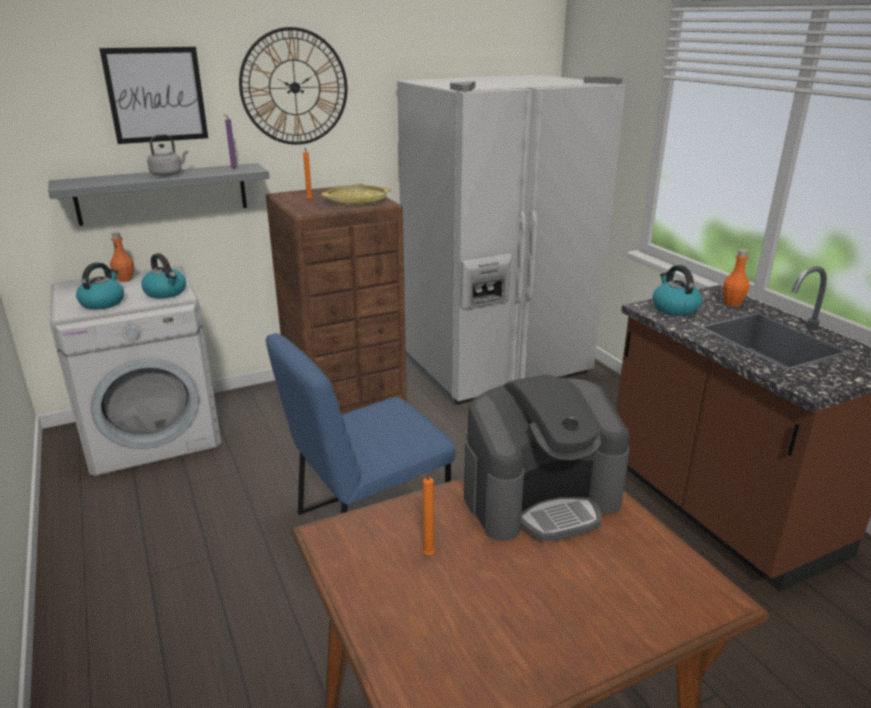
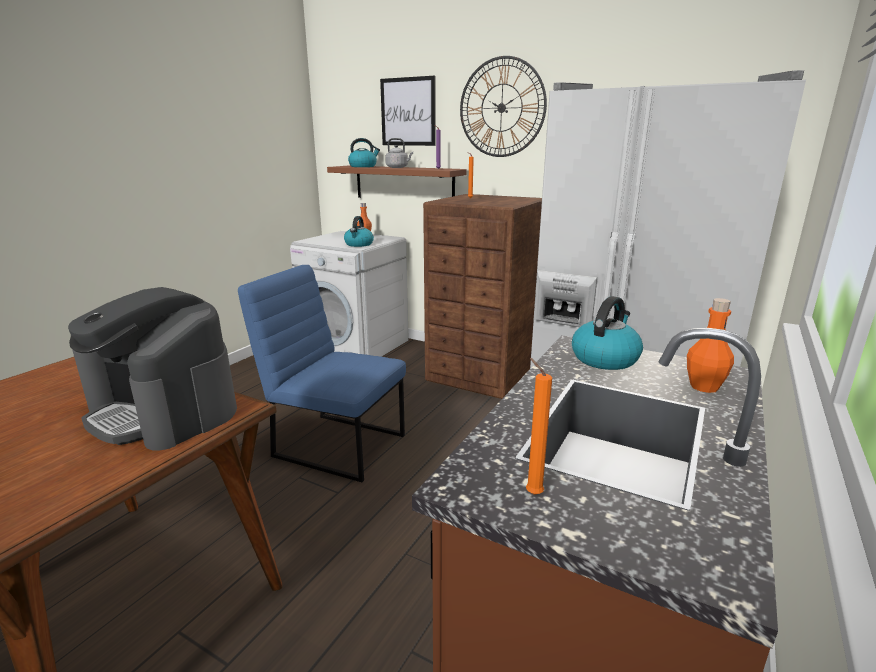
camera: 55 degrees right, 5 degrees down
(103, 302) = (326, 241): kettle -> kettle (363, 166)
(162, 193) = (404, 183): grey shelf -> brown shelf
(357, 200) = (495, 202): yellow tray -> none
(426, 555) = (64, 390): orange candle -> orange candle (531, 493)

